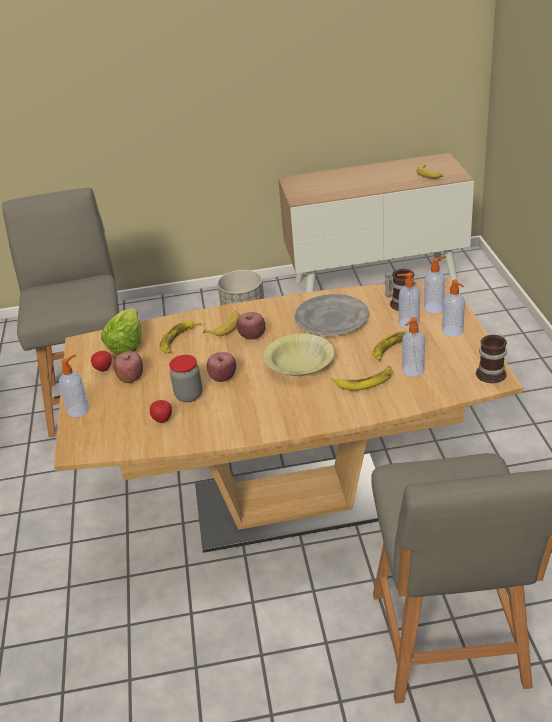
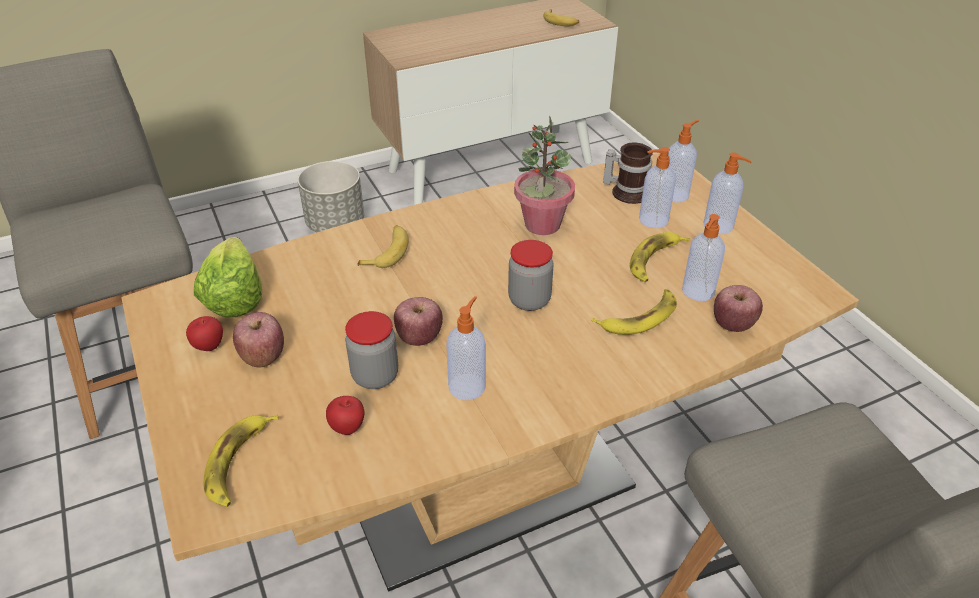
camera: 20 degrees left, 5 degrees up
(79, 410) = (188, 430): soap dispenser -> soap dispenser (467, 386)
(178, 340) = (319, 281): banana -> banana (239, 463)
(252, 336) = (436, 263): apple -> apple (733, 325)
(299, 364) = (529, 300): yellow bowl -> jar
(331, 319) = (542, 225): grey plate -> potted plant
(493, 372) = (808, 282): mug -> none

